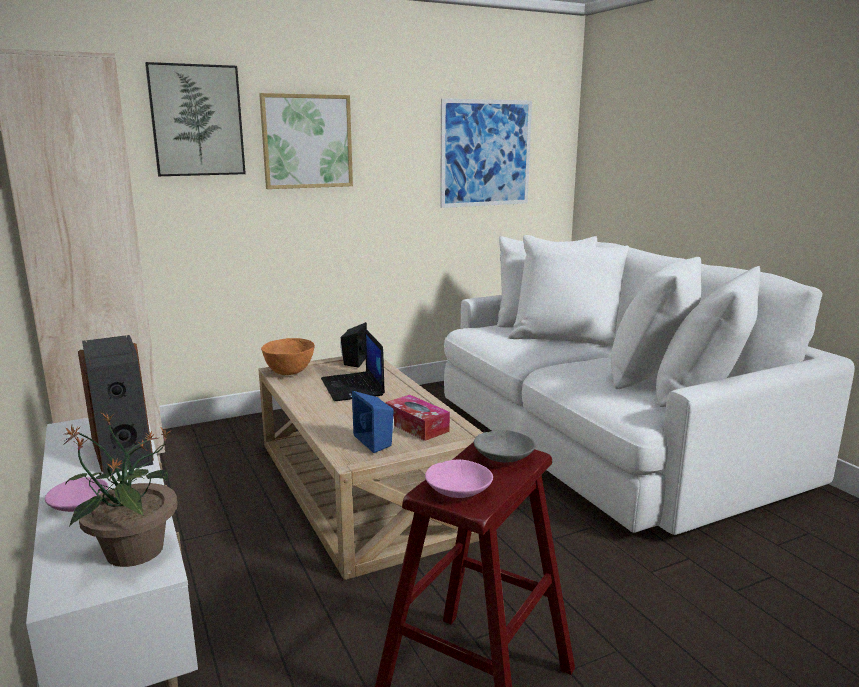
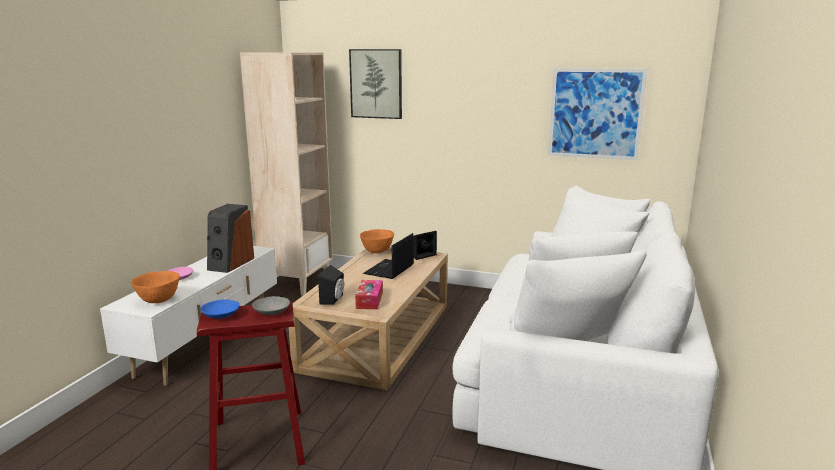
camera: 45 degrees right, 0 degrees up
(133, 552) = (158, 301): potted plant -> orange bowl
(307, 141) = (444, 99): picture -> none
(376, 441) = (334, 299): blue speaker -> black speaker
(458, 490) = (221, 315): pink bowl -> blue bowl

